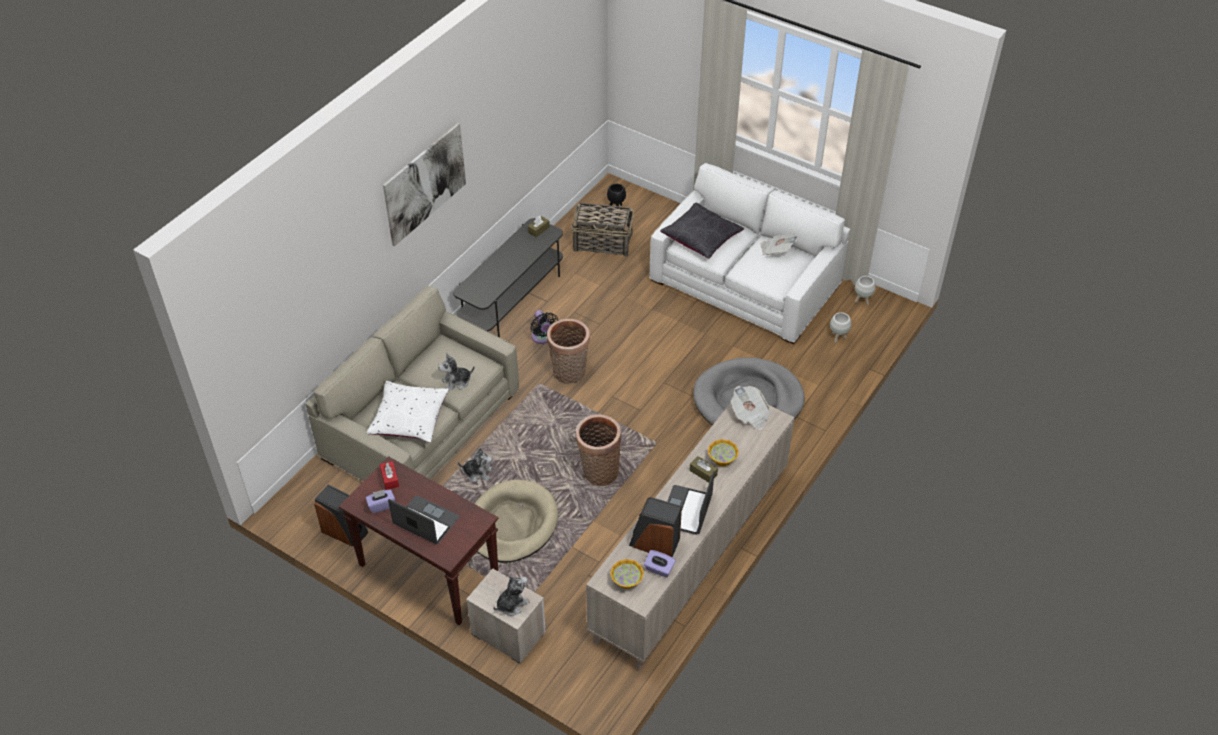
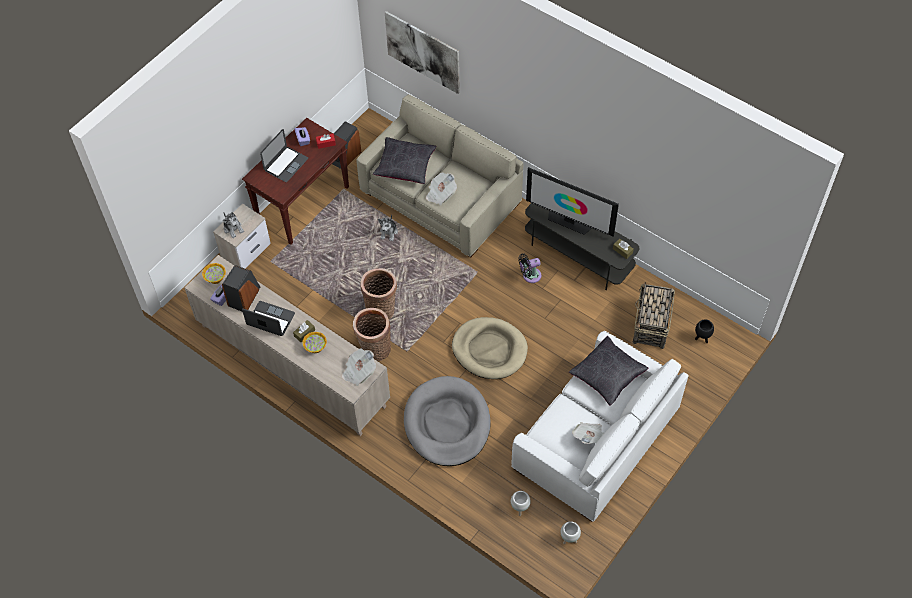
camera: 95 degrees right, 10 degrees up
(409, 419) = (405, 166): white pillow -> black pillow
(425, 183) = (547, 104): picture -> picture (423, 52)
(457, 382) = (440, 194): plush toy -> newspaper
(497, 271) = (569, 221): none -> television
(512, 524) = (338, 253): beige dog bed -> beige dog bed (489, 350)
(569, 374) = (487, 293): basket -> basket (374, 349)

